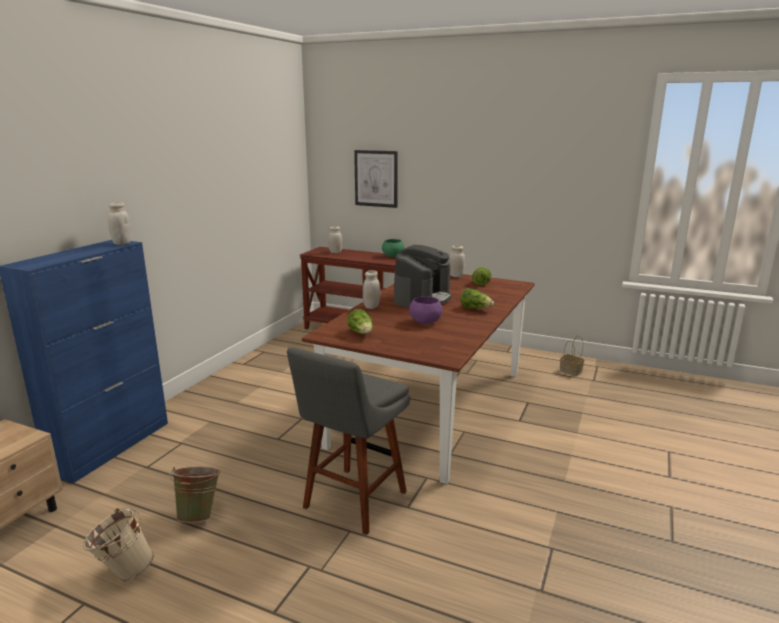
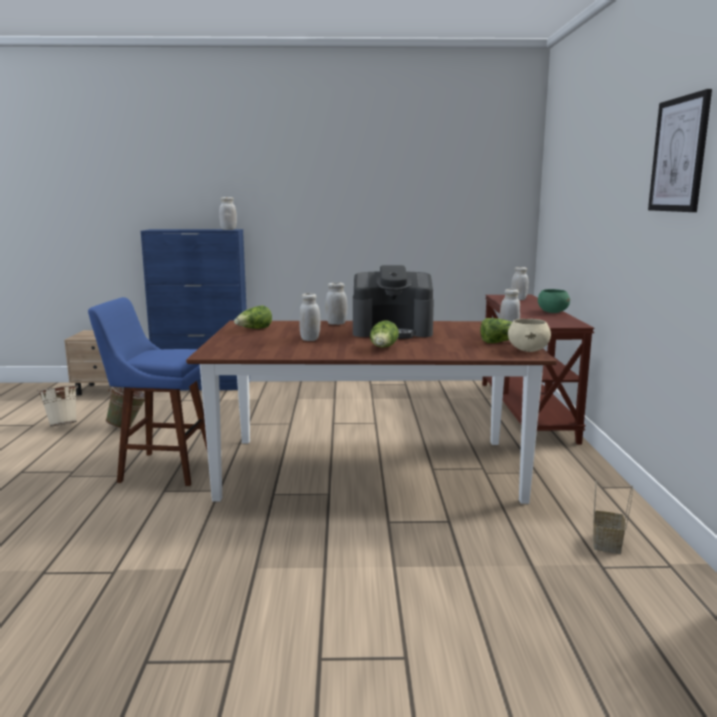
camera: 65 degrees right, 5 degrees down
(352, 502) = (162, 468): grey stool -> blue stool
(376, 178) = (568, 208): picture -> picture (679, 155)
(425, 322) = (310, 339): purple bowl -> white jar
(508, 282) = (528, 350): none -> beige bowl

